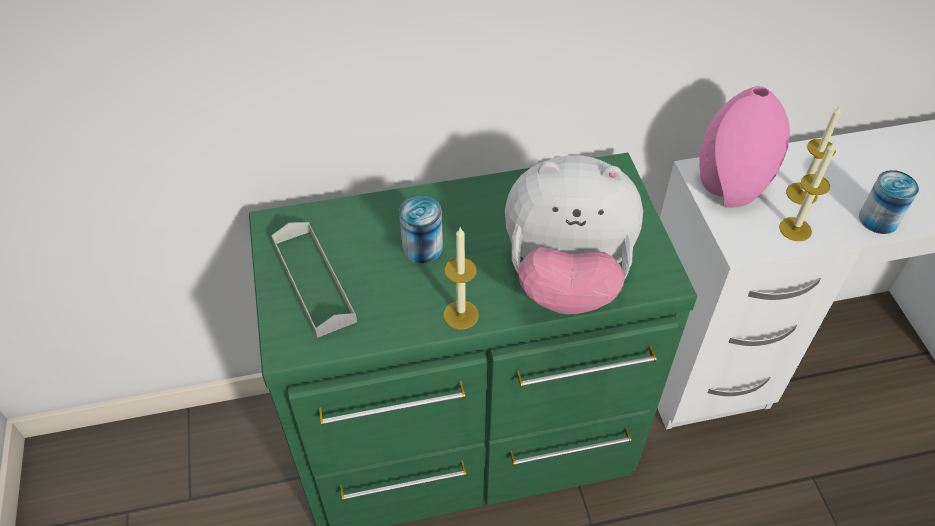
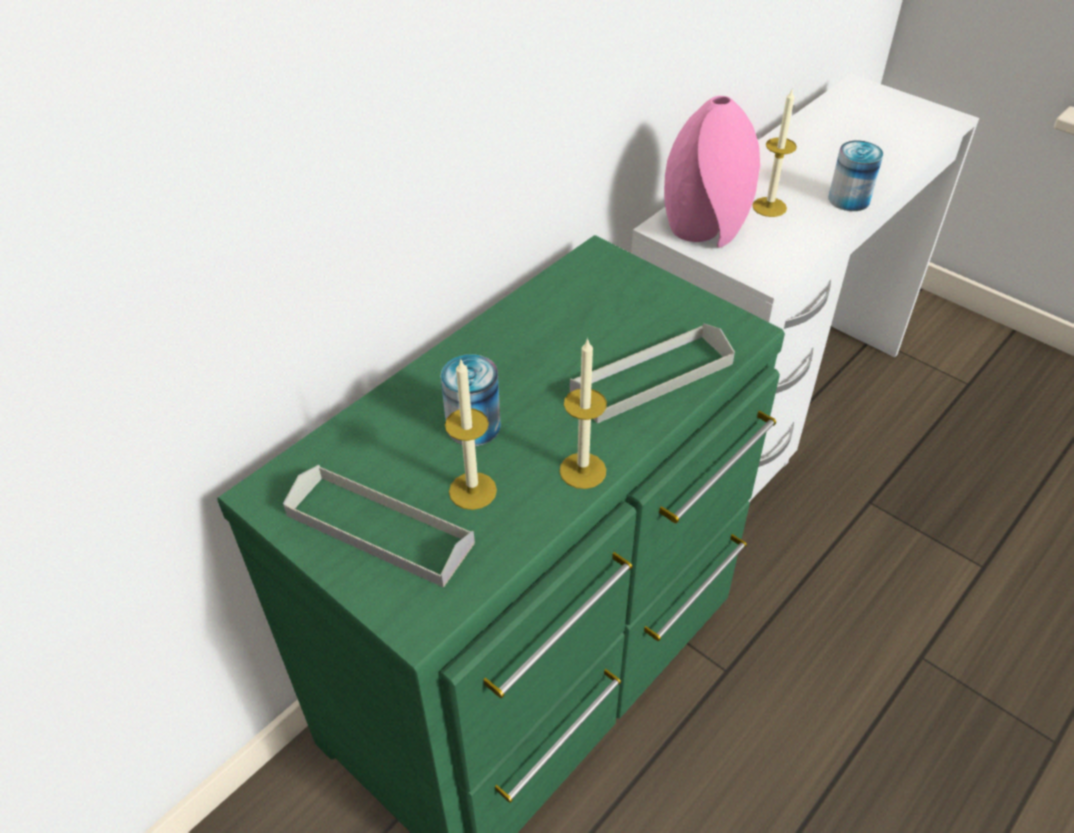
camera: 35 degrees left, 5 degrees down
(566, 278) = (652, 377): plush toy -> grey tray
(795, 229) = (794, 238): candle -> candle (472, 491)

